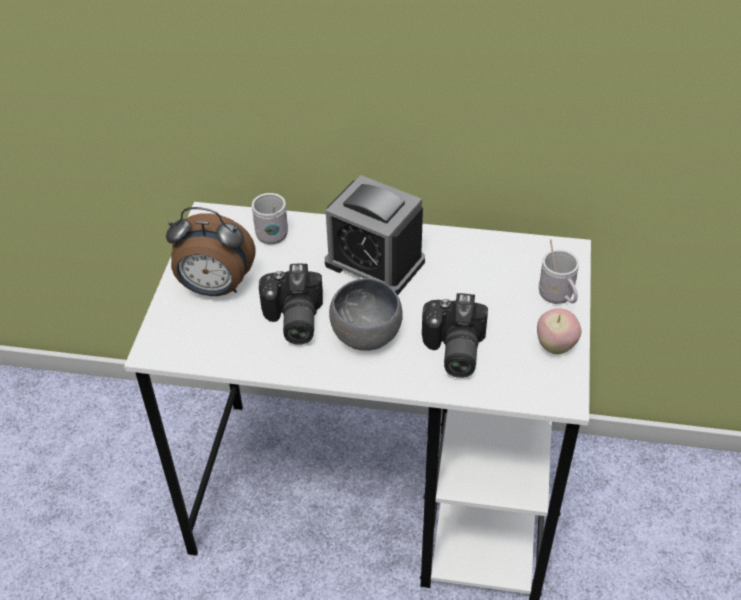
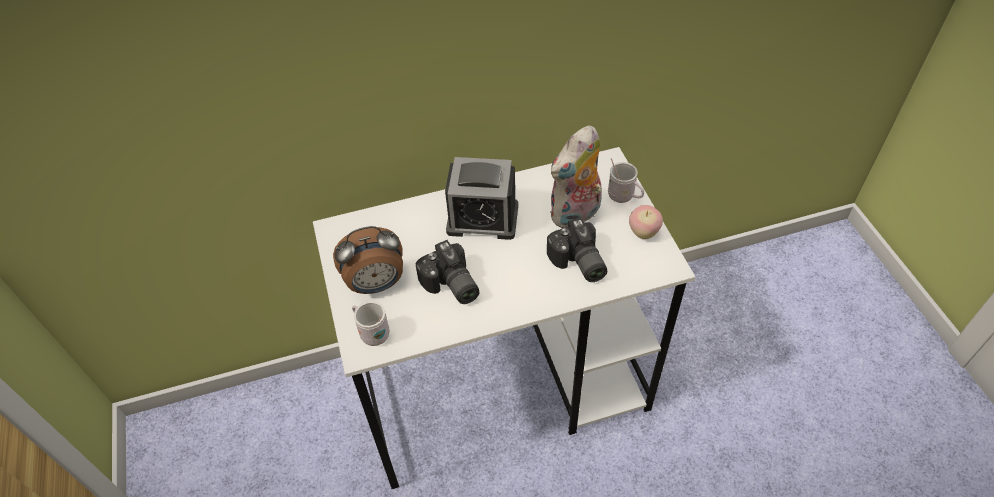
camera: 25 degrees left, 5 degrees up
(270, 233) = (390, 224): white mug -> white mug (372, 333)
(368, 337) = (514, 277): grey bowl -> none
(486, 297) = (576, 215): none -> plush toy

